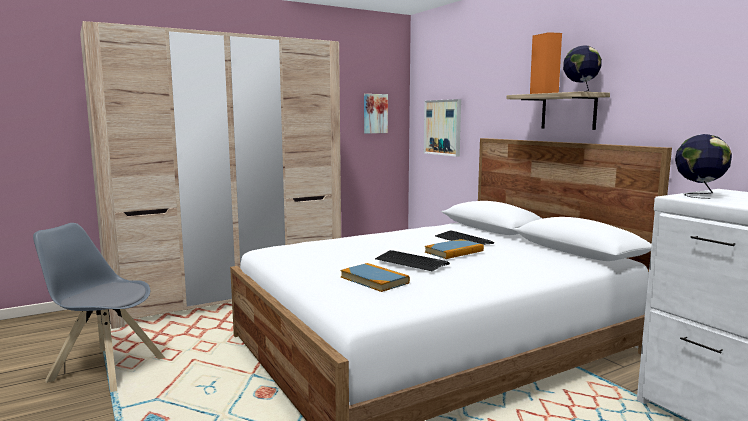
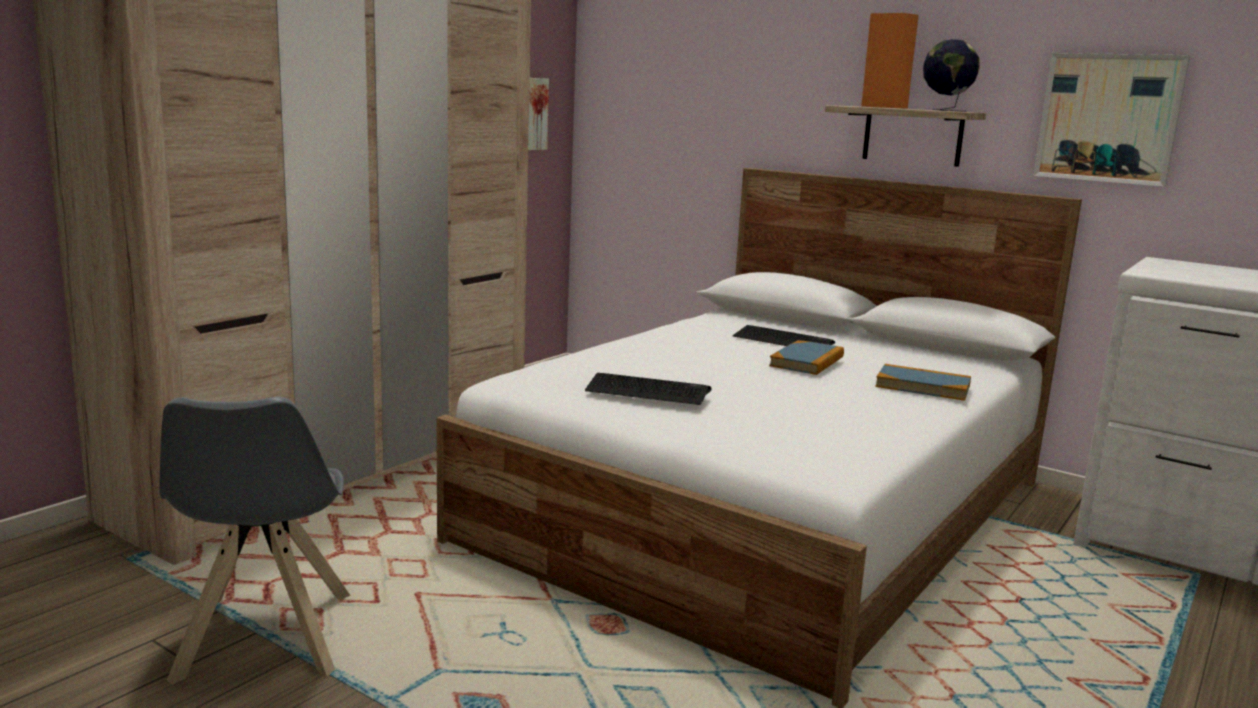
camera: 25 degrees left, 5 degrees up
(105, 369) = (264, 639): grey chair -> grey chair turned 90 degrees counterclockwise
(374, 280) = (775, 419): book -> book (922, 386)
(411, 262) = (779, 384): keyboard -> keyboard (647, 391)
(443, 127) = (655, 144): picture -> picture (1108, 118)
(698, 195) = (1159, 270): globe -> none

